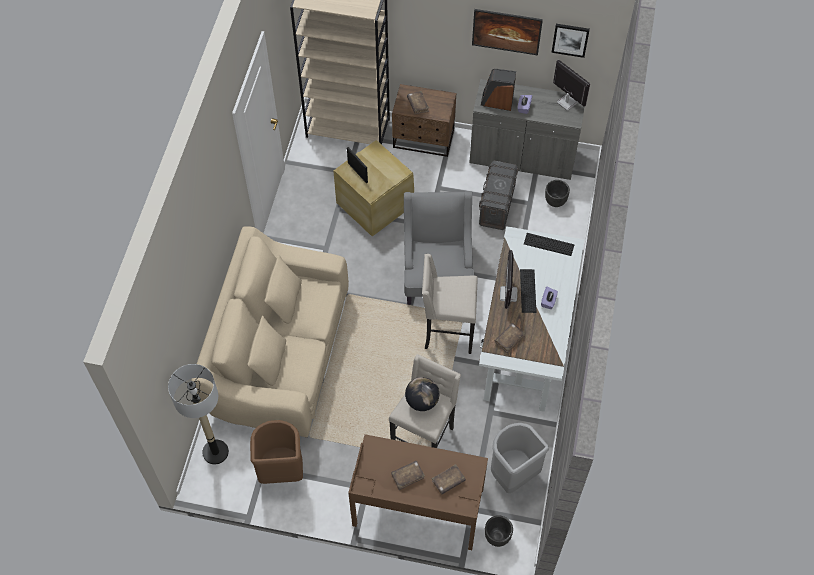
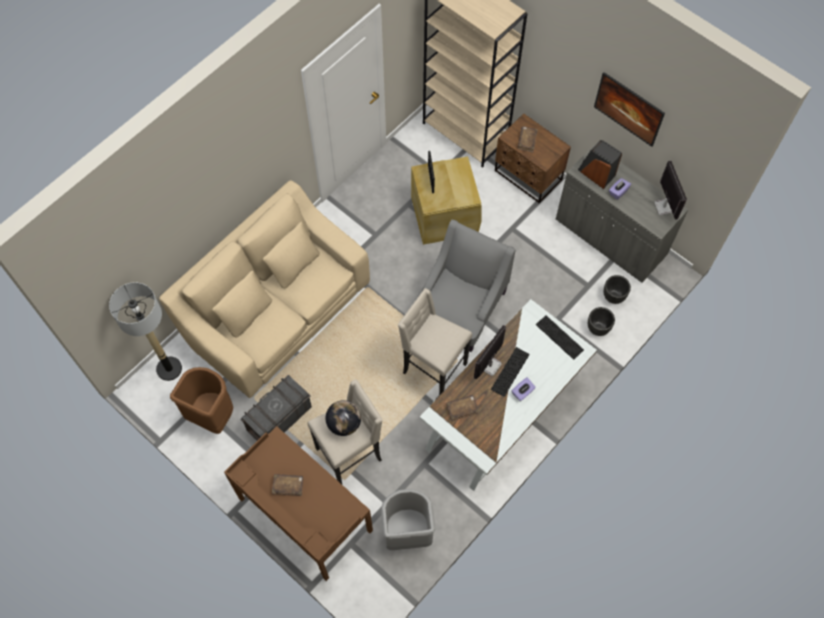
camera: 30 degrees right, 5 degrees up
(448, 481) = (320, 511): brown book -> none
(496, 205) = (555, 272): grey storage box -> grey storage box (279, 419)
(497, 537) = (356, 582): black planter -> black planter (598, 328)
(570, 39) = (686, 146): picture -> none

